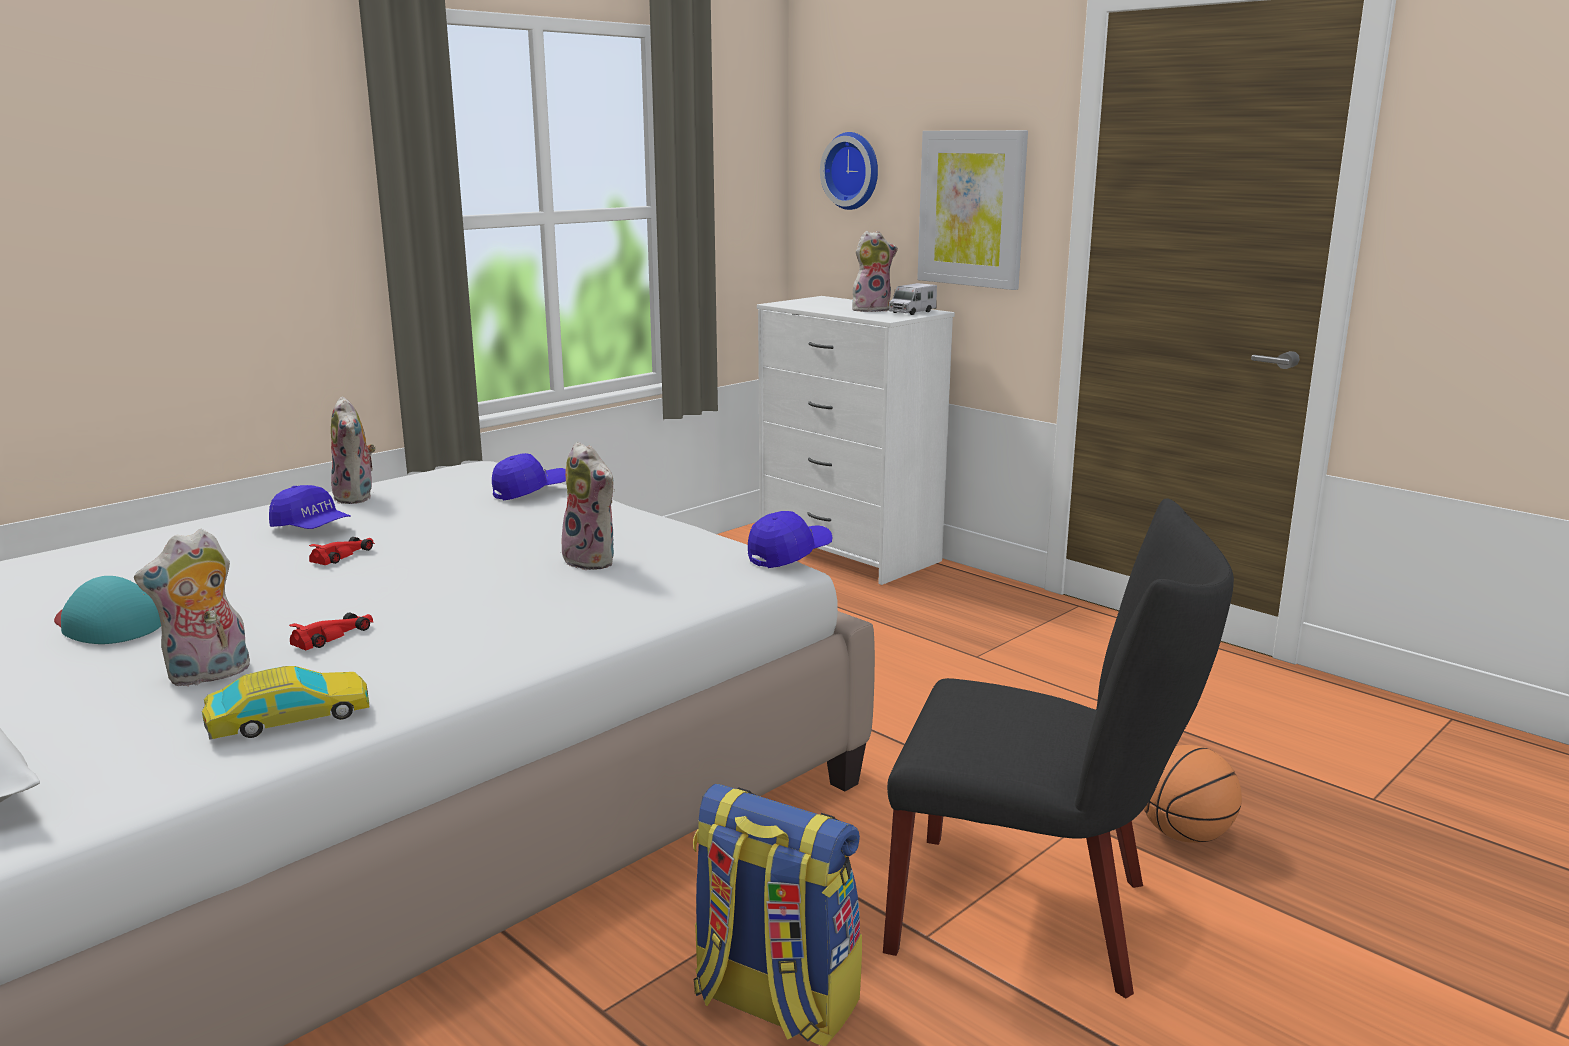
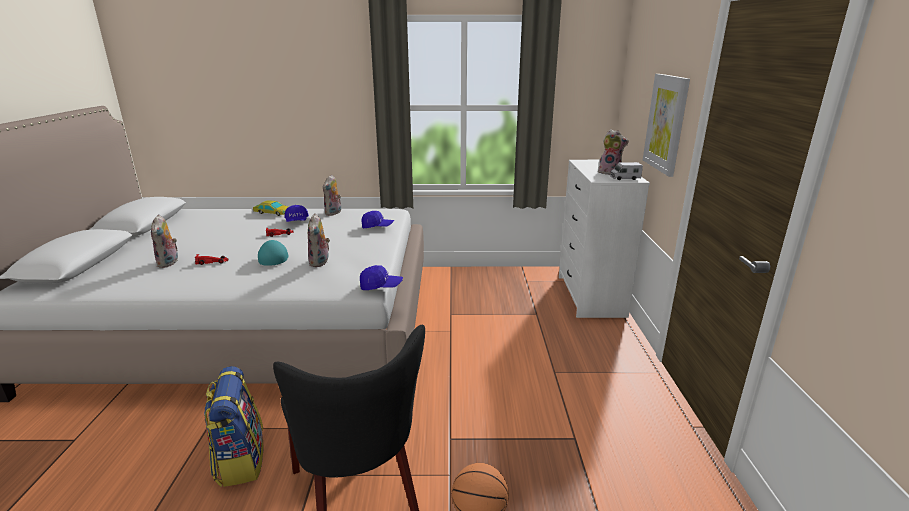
camera: 45 degrees right, 5 degrees up
(106, 624) = (193, 237): turquoise cap -> turquoise cap (273, 257)
(208, 676) = (169, 263): plush toy -> plush toy turned 105 degrees counterclockwise
(289, 717) = (148, 284): toy car -> toy car (272, 212)
(853, 171) = (636, 93): wall clock -> none

